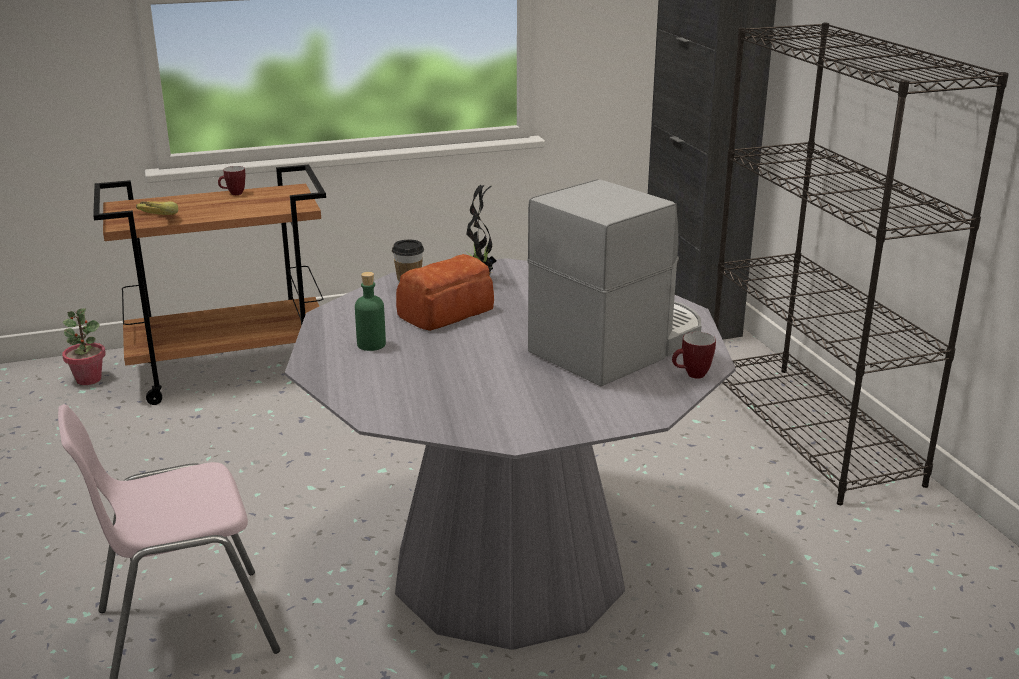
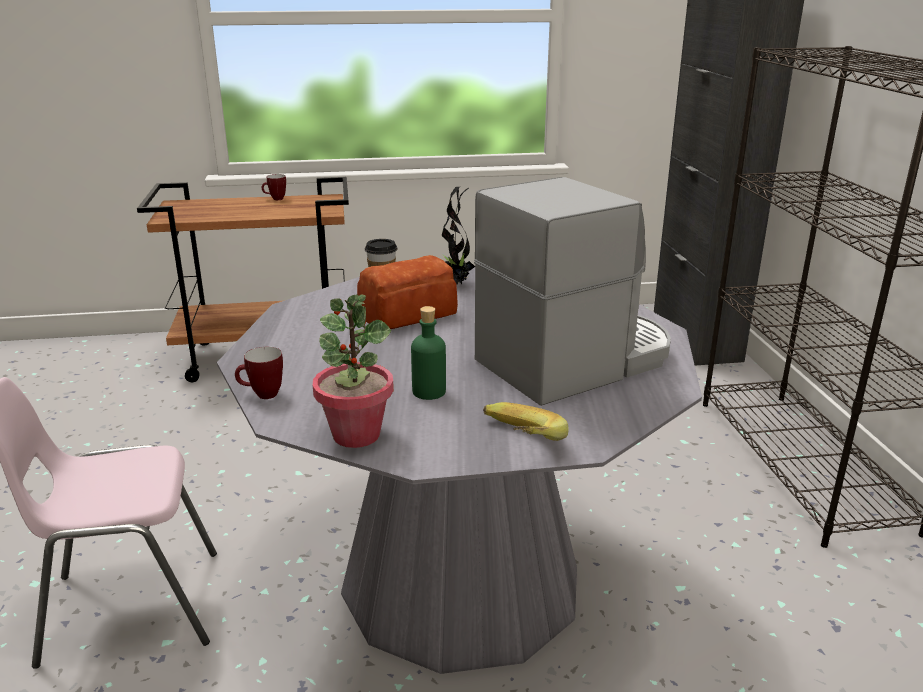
camera: 10 degrees right, 0 degrees up
(88, 379) = (147, 355): potted plant -> potted plant (356, 435)
(151, 221) = (192, 217): banana -> banana (516, 446)
(371, 344) = (317, 340): green bottle -> green bottle (429, 391)
(691, 375) = (648, 402): mug -> mug (261, 395)

